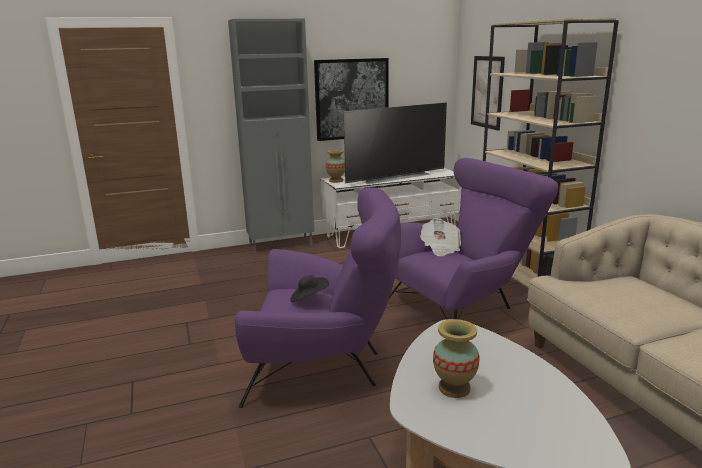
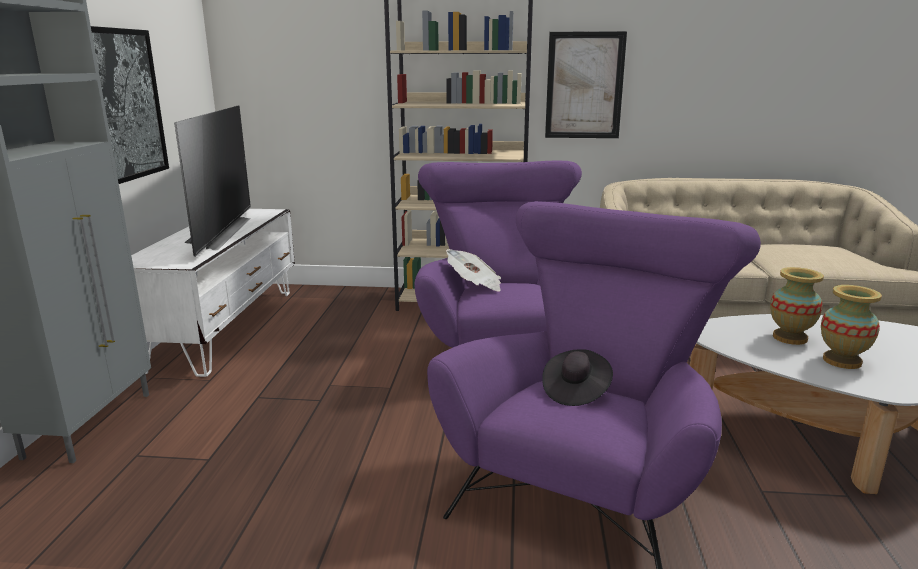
camera: 65 degrees left, 0 degrees up
(336, 181) = (150, 261): vase -> vase (789, 338)
(487, 92) = (300, 86): picture -> picture (584, 86)

